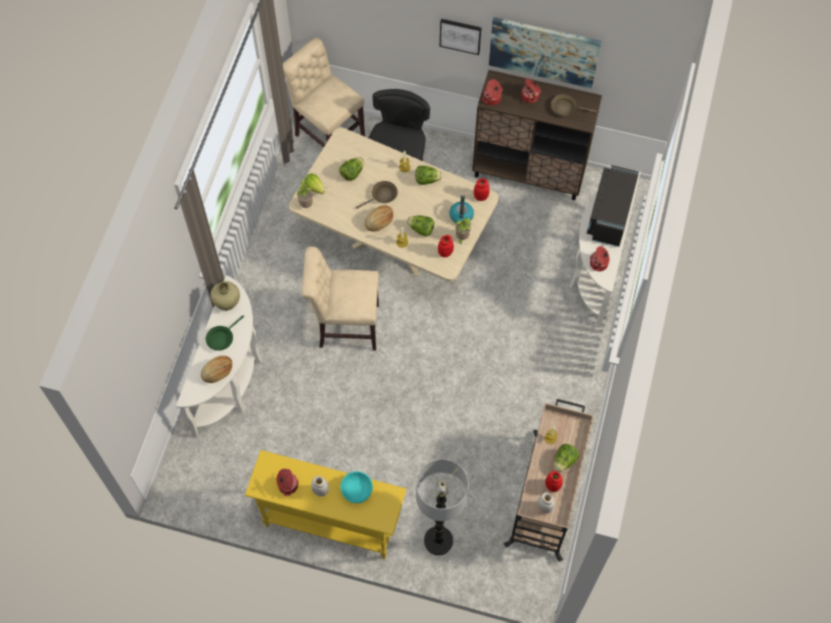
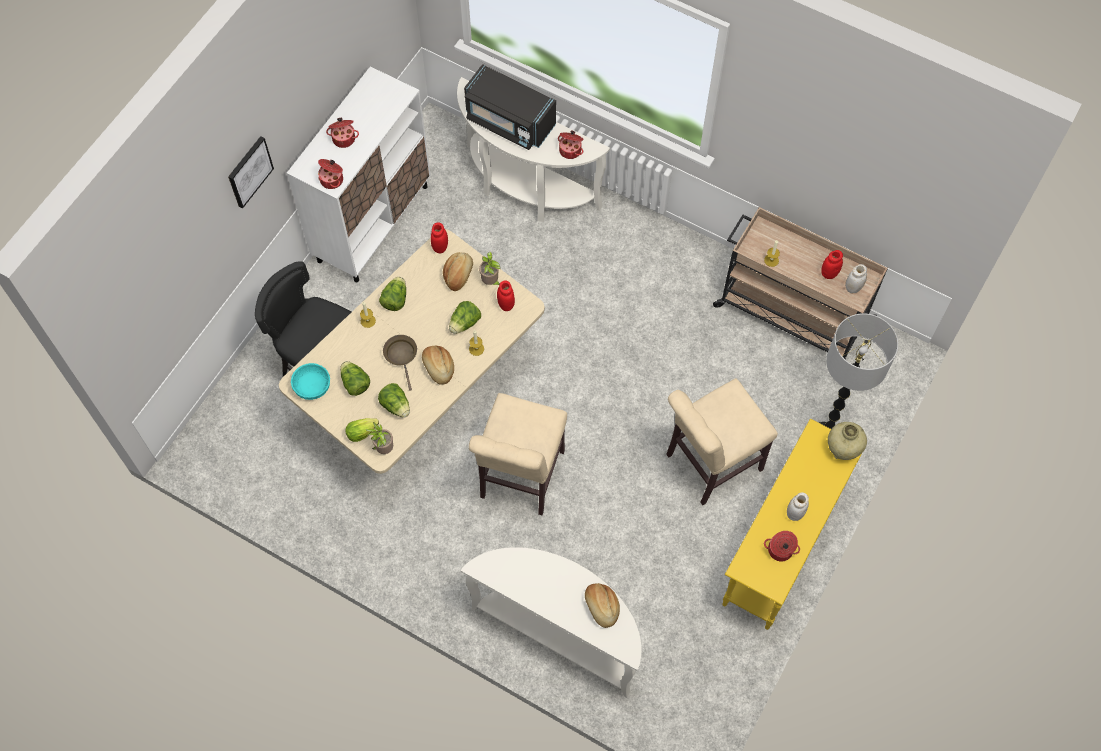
camera: 75 degrees left, 0 degrees up
(221, 338) = (553, 593): green frying pan -> none
(227, 303) = (504, 575): beige vase -> beige vase (842, 450)
(327, 134) = (229, 438): beige chair -> beige chair (709, 464)
(356, 490) = (802, 473): turquoise bowl -> turquoise bowl (312, 387)
(461, 215) = (459, 275): kettle -> bread
(529, 173) = (373, 223): brown cabinet -> white cabinet
(544, 51) = (313, 87): picture -> none
(564, 461) = (802, 254): lettuce -> lettuce (396, 406)
(566, 108) = (375, 107): brown frying pan -> none

